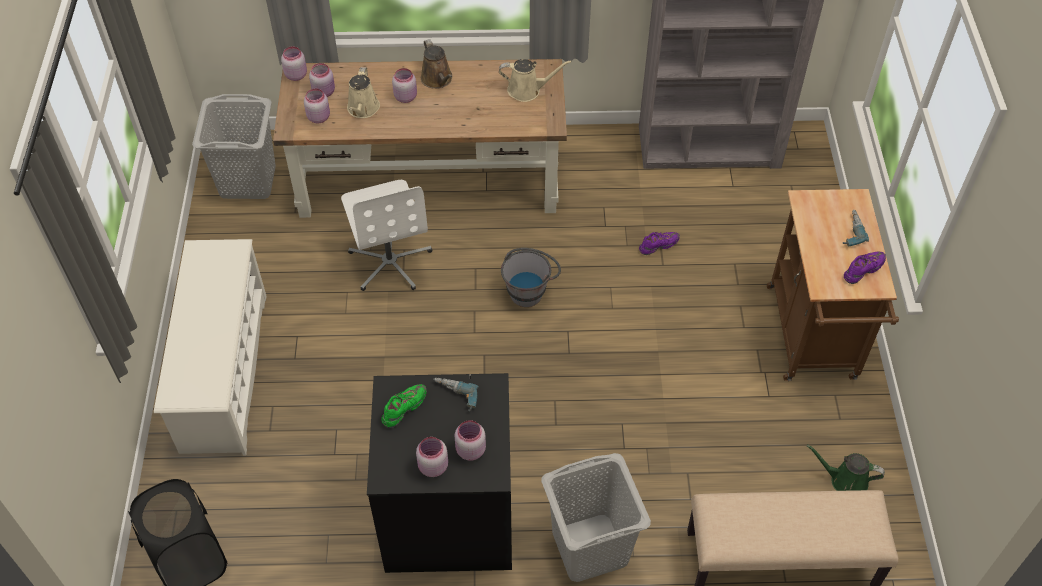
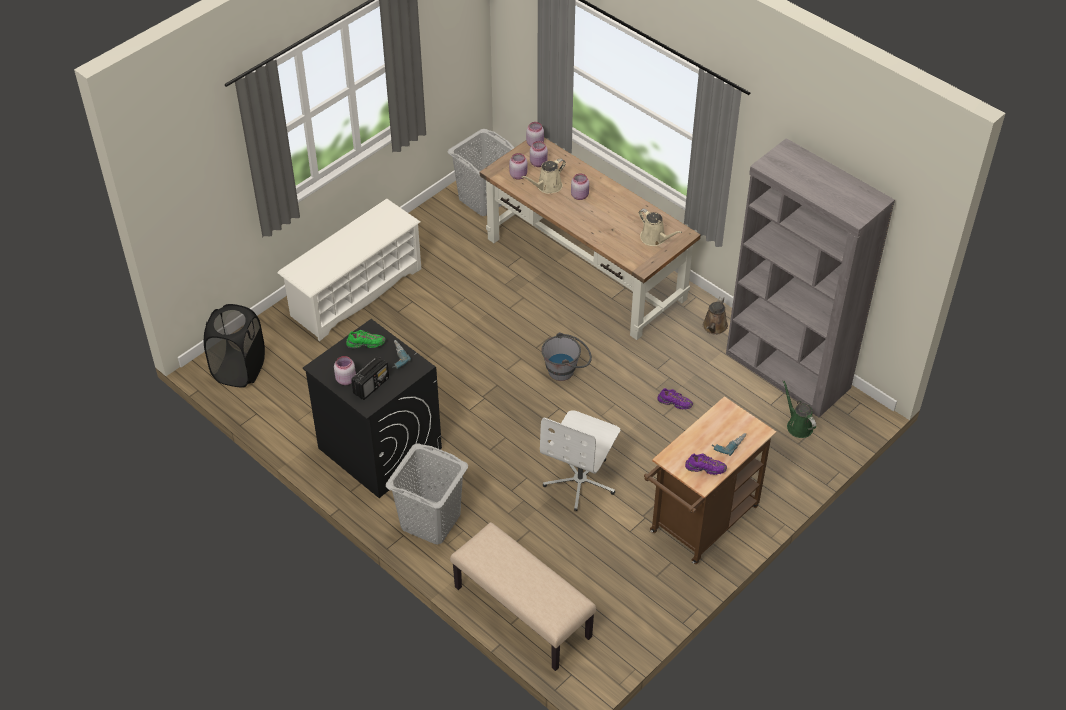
camera: 45 degrees right, 5 degrees down
(390, 262) = (507, 298): white office chair -> white office chair (580, 481)
(438, 80) = (610, 198): brown watering can -> brown watering can (714, 327)
(469, 450) = (371, 386): pink jar -> radio
(845, 481) = (613, 607): green watering can -> green watering can (798, 425)

